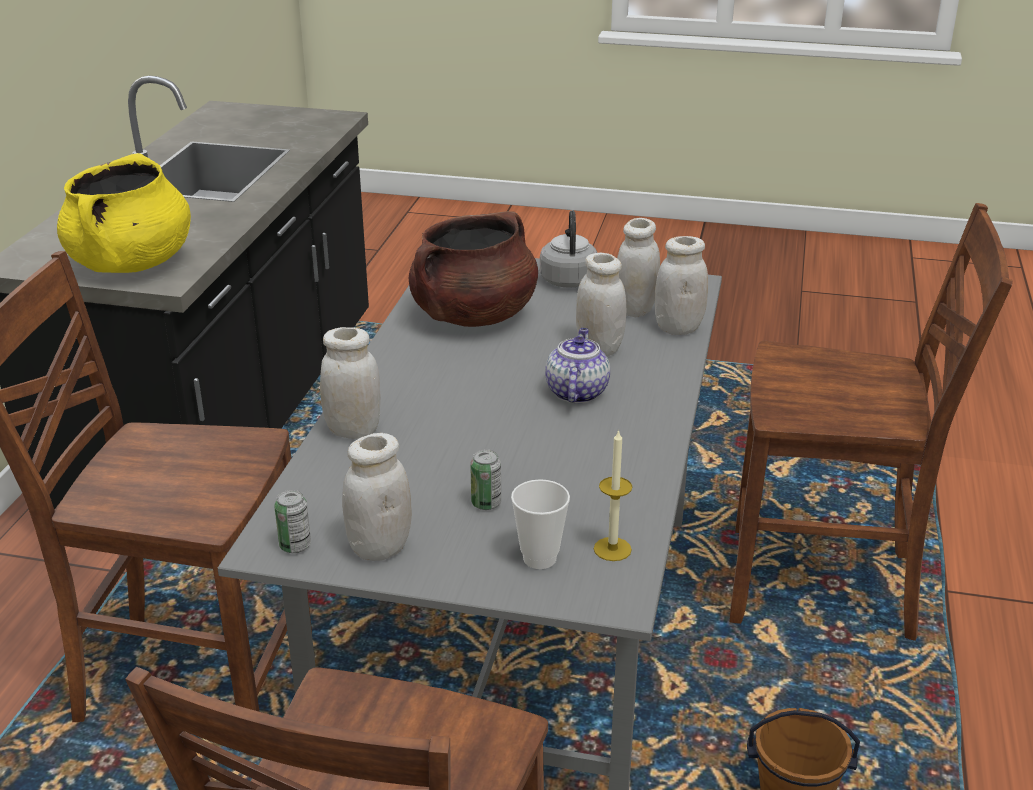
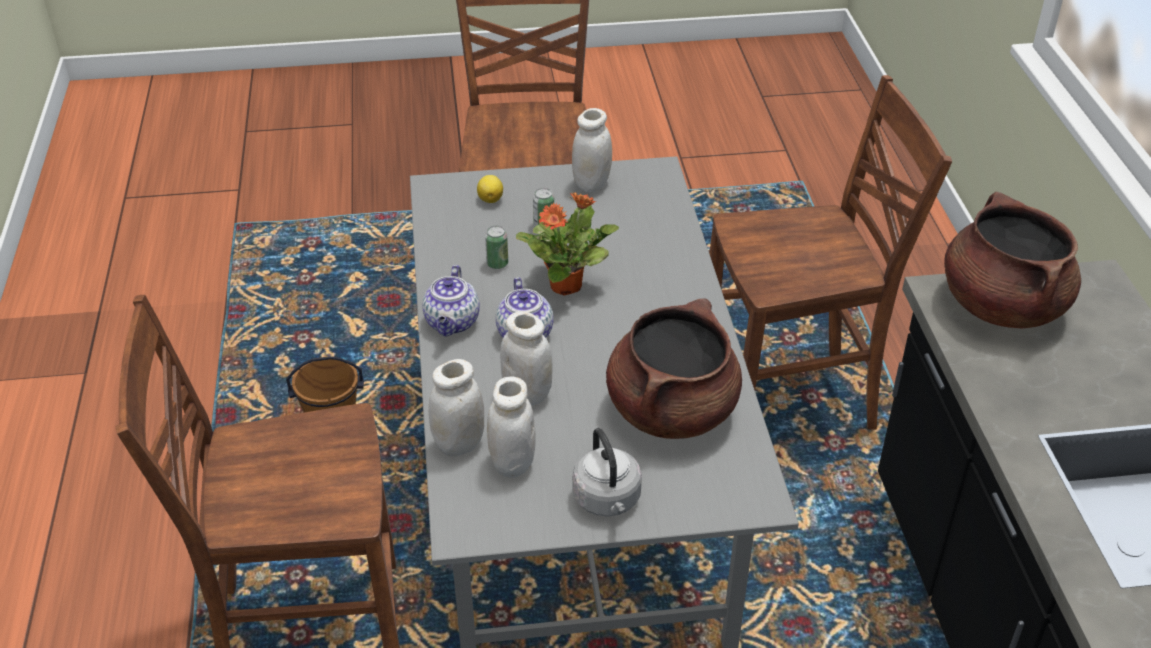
camera: 160 degrees right, 10 degrees up
(131, 263) = (1001, 305): yellow cooking pot -> brown cooking pot
(295, 546) = (643, 175): can -> can (497, 264)
(353, 430) = (677, 258): white jar -> none
(501, 429) = (567, 285): none -> potted plant
(539, 558) = (490, 199): cup -> lemon
(612, 549) = (447, 214): candle -> none
(652, 418) = (452, 323): none -> teapot

